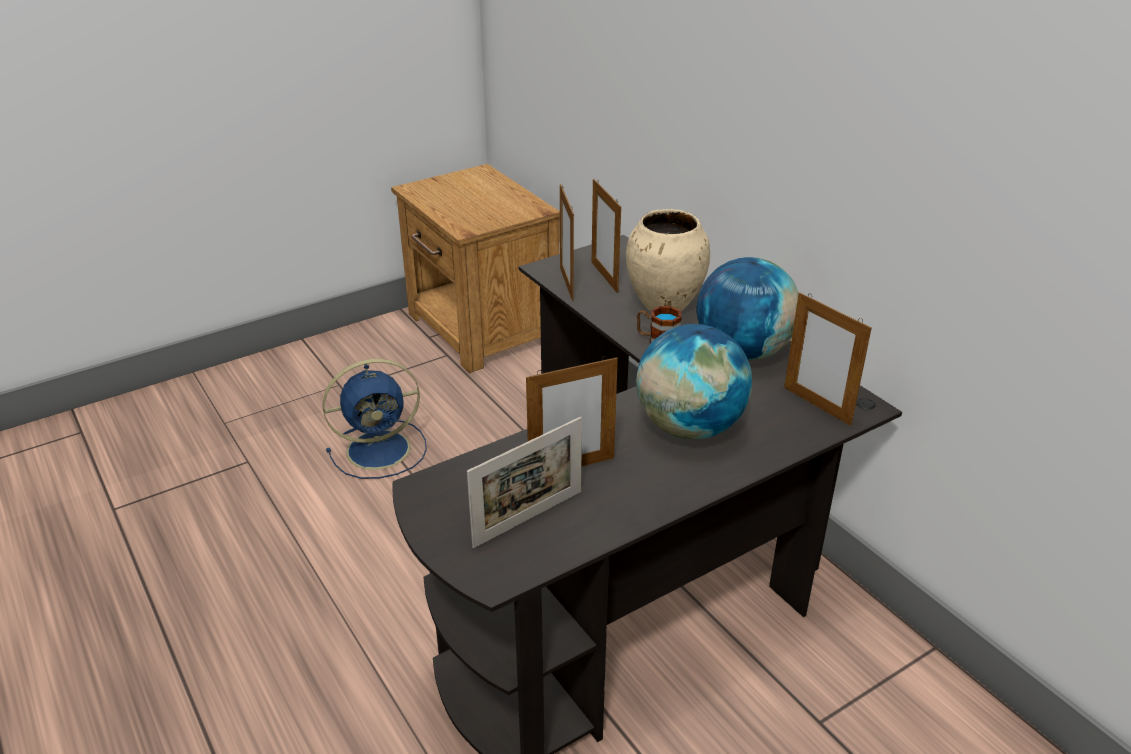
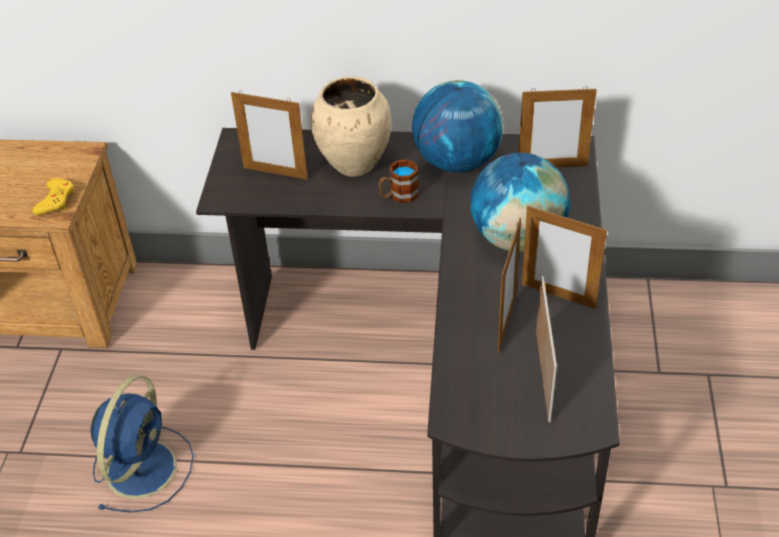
camera: 50 degrees left, 10 degrees up
(478, 223) = (56, 200): none -> yellow game controller
(566, 284) = (259, 199): picture frame -> picture frame (558, 296)

